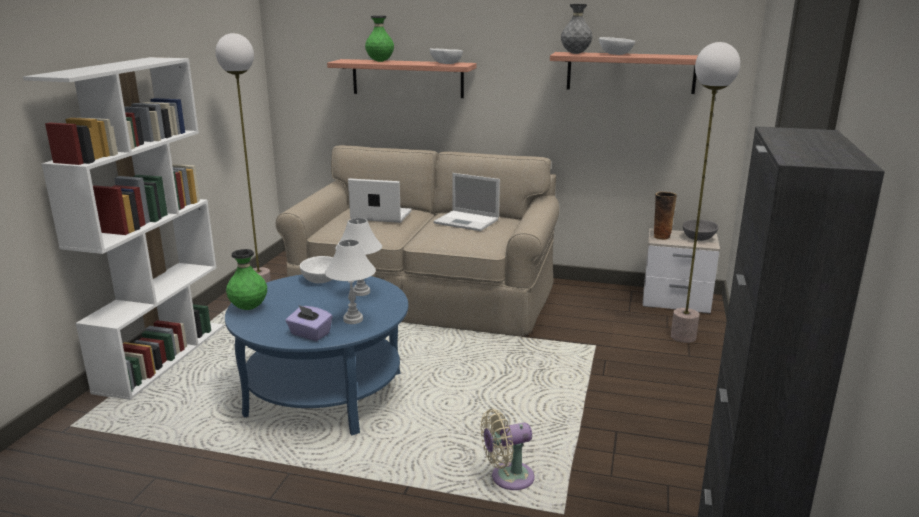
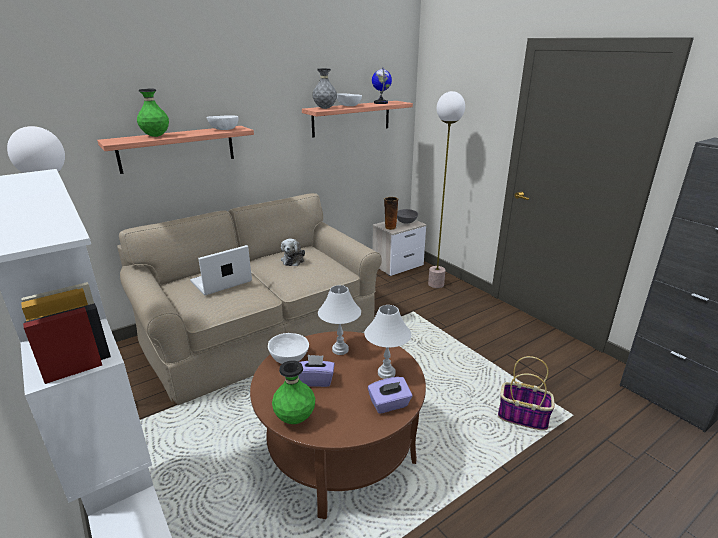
camera: 50 degrees left, 5 degrees up
(305, 298) = (316, 380): none -> purple tissue box
(325, 393) = (340, 450): blue coffee table -> brown coffee table
(467, 221) = (293, 260): laptop -> plush toy
(508, 478) = (523, 417): beige fan -> basket
(672, 55) = (381, 103): none -> globe

